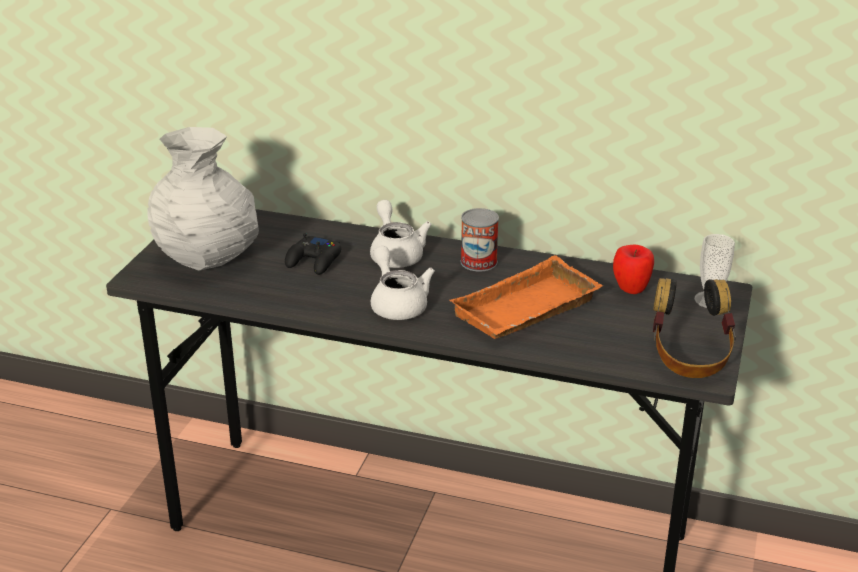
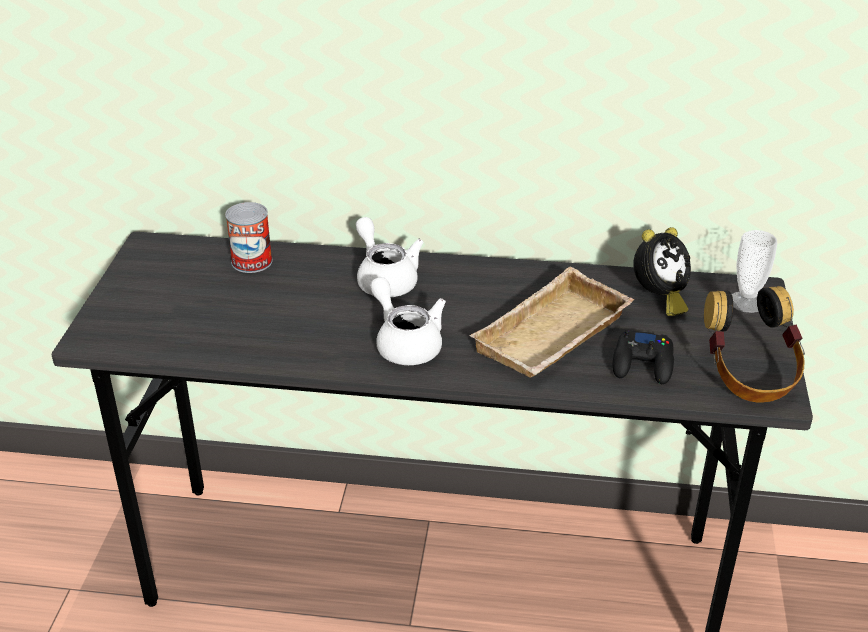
camera: 10 degrees left, 5 degrees up
(208, 257) = (167, 304): white vase -> none
(314, 261) = (294, 298): black game controller -> black game controller (643, 364)
(478, 262) = (481, 280): can -> can (252, 261)
(527, 311) = (554, 337): orange tray -> beige tray
(631, 290) = (658, 299): apple -> alarm clock

